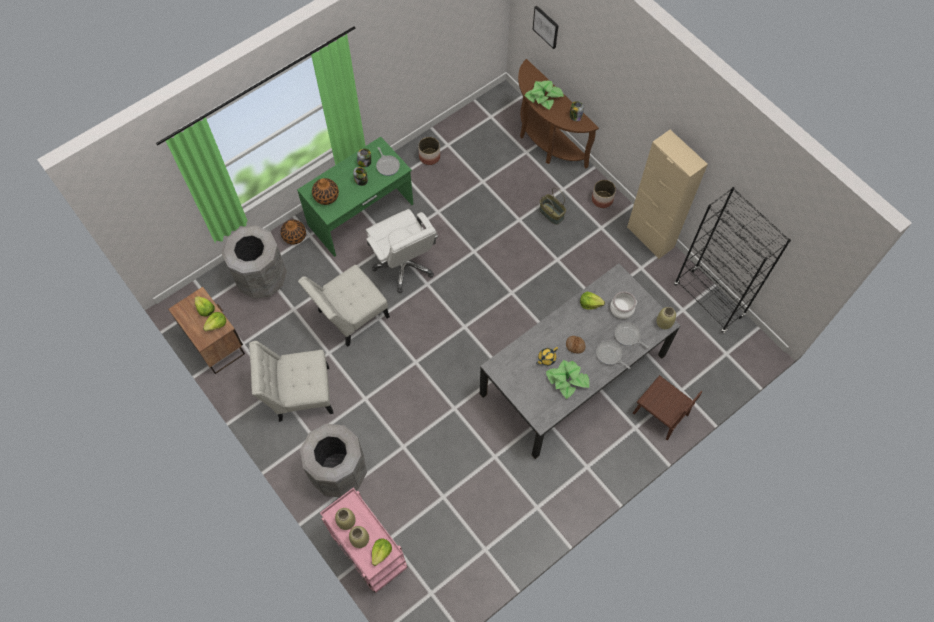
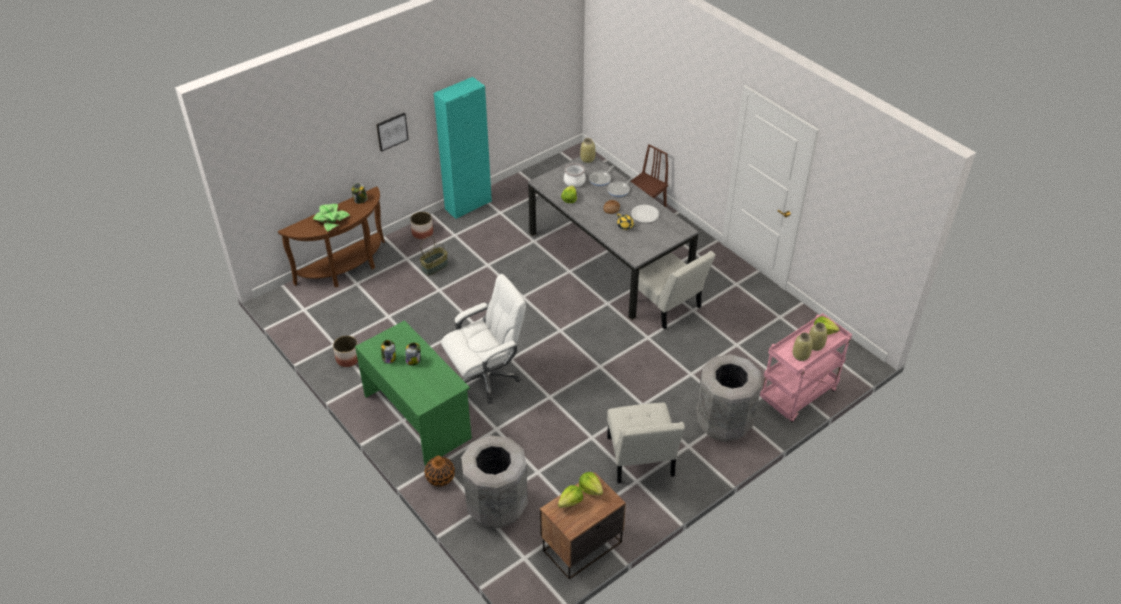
camera: 90 degrees left, 20 degrees down
(326, 196) = (431, 389): vase -> none
(350, 316) = (547, 421): white chair -> white chair (668, 306)
(387, 165) = (396, 339): frying pan -> none
(546, 26) = (281, 171): picture -> picture (391, 131)
(567, 380) = (645, 214): potted plant -> white plate
(650, 237) = (468, 205): beige cabinet -> turquoise cabinet
(708, 301) = (535, 176): black bookcase -> none

